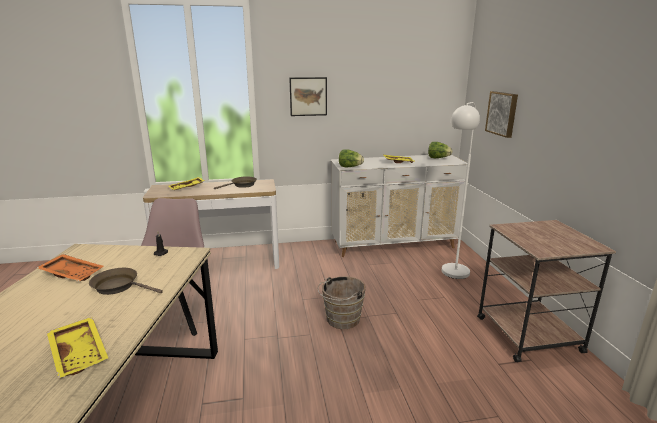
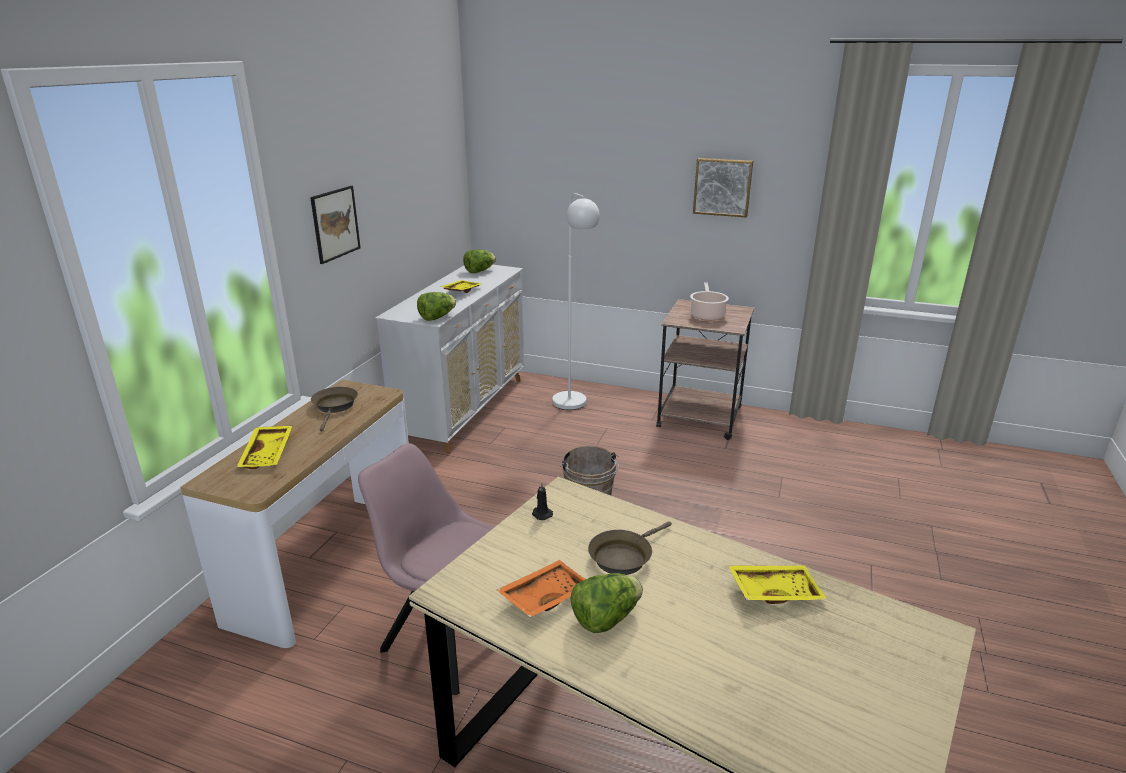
camera: 60 degrees left, 5 degrees up
(49, 295) = (606, 618): none -> lettuce
(502, 113) = (558, 198): picture -> picture (722, 187)
(545, 236) = (707, 315): none -> cooking pot

